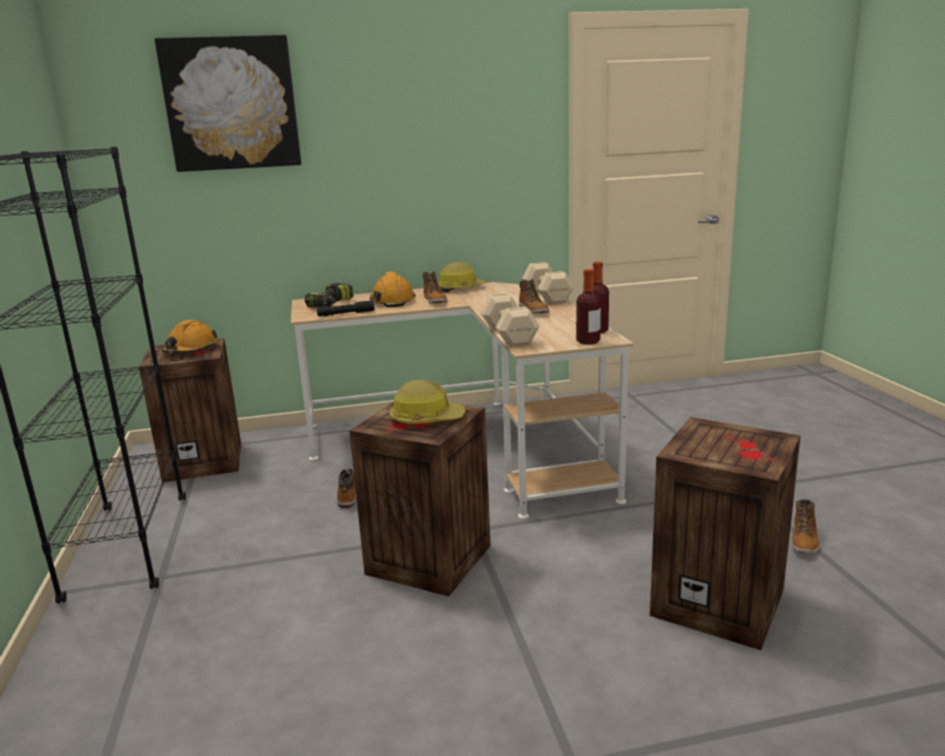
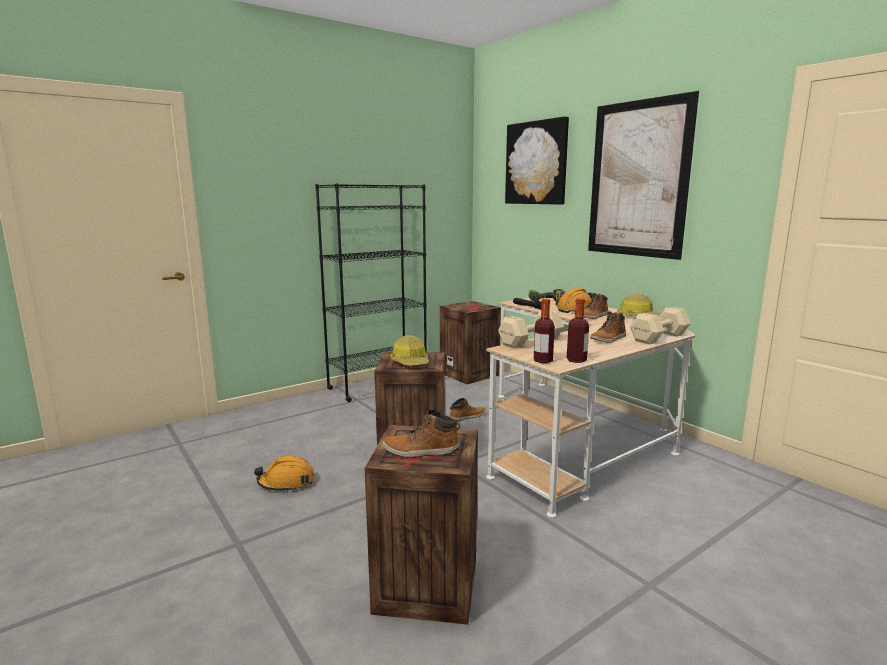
camera: 65 degrees right, 5 degrees down
(190, 350) = (473, 306): orange hard hat -> orange hard hat (286, 482)
(415, 125) = (638, 179): none -> picture
(804, 540) = (573, 637): boot -> boot (421, 451)

